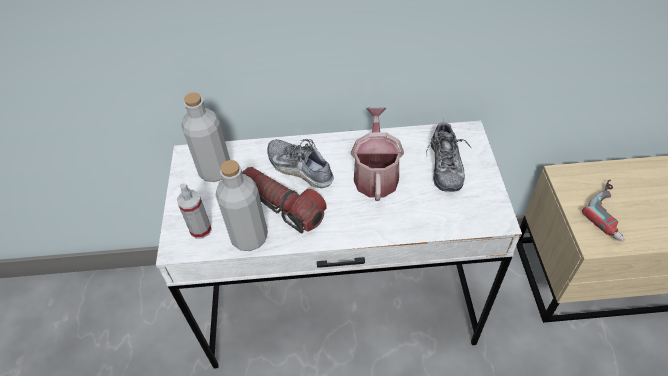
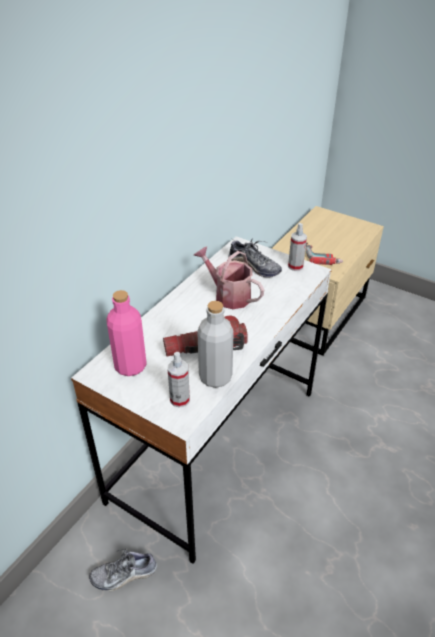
camera: 55 degrees left, 10 degrees down
(215, 171) = (130, 366): grey bottle -> pink bottle
(299, 168) = (182, 324): shoe -> shoe (124, 574)
(487, 198) = (295, 266): none -> spray bottle

